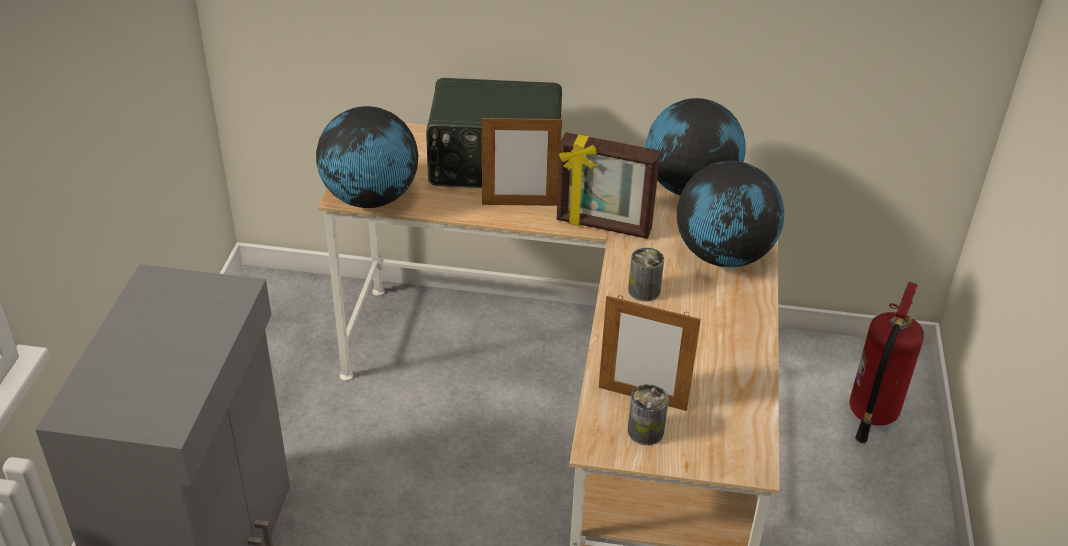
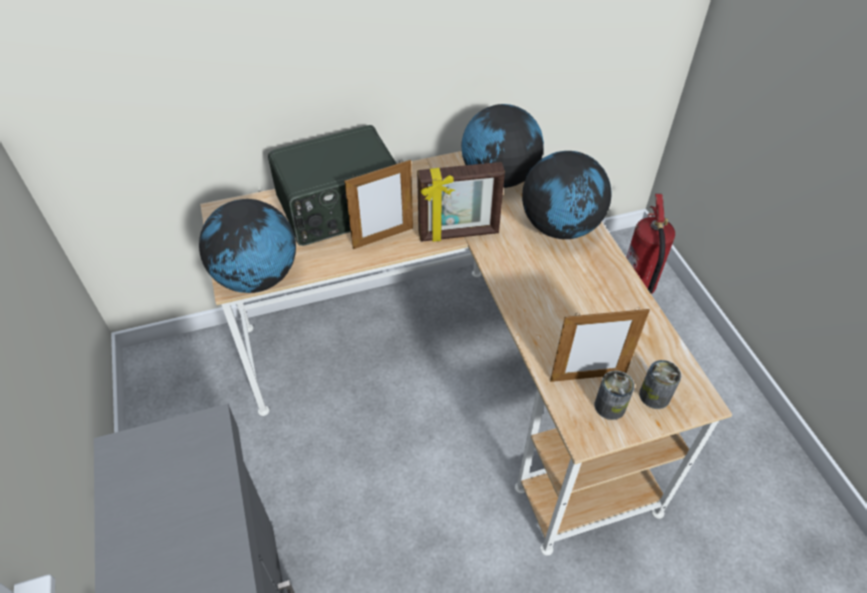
camera: 25 degrees left, 10 degrees up
(644, 290) = (525, 279): can -> can (654, 395)

